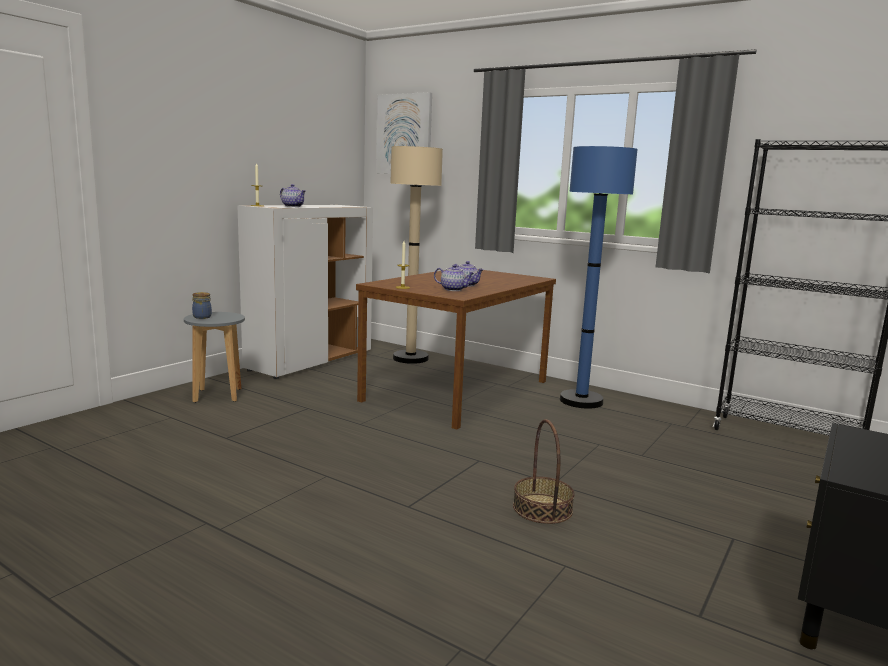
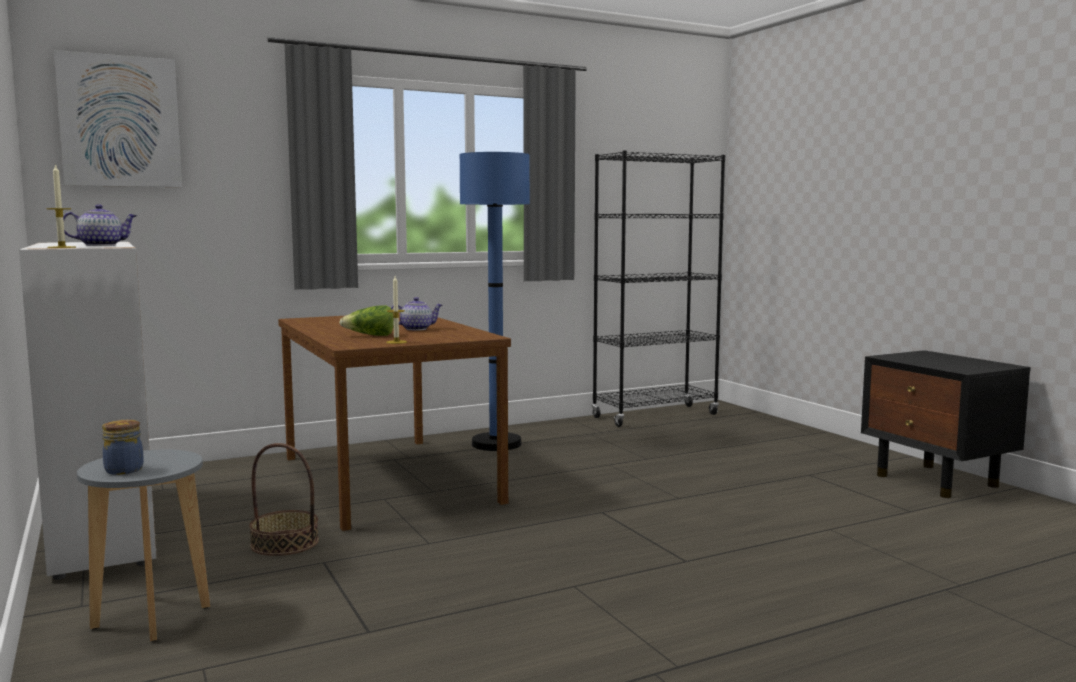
camera: 60 degrees left, 5 degrees down
(410, 358) = (220, 475): beige floor lamp -> none
(420, 282) = (370, 336): none -> lettuce
(453, 289) = (439, 334): teapot -> none
(542, 508) = (726, 513): basket -> basket (285, 543)

